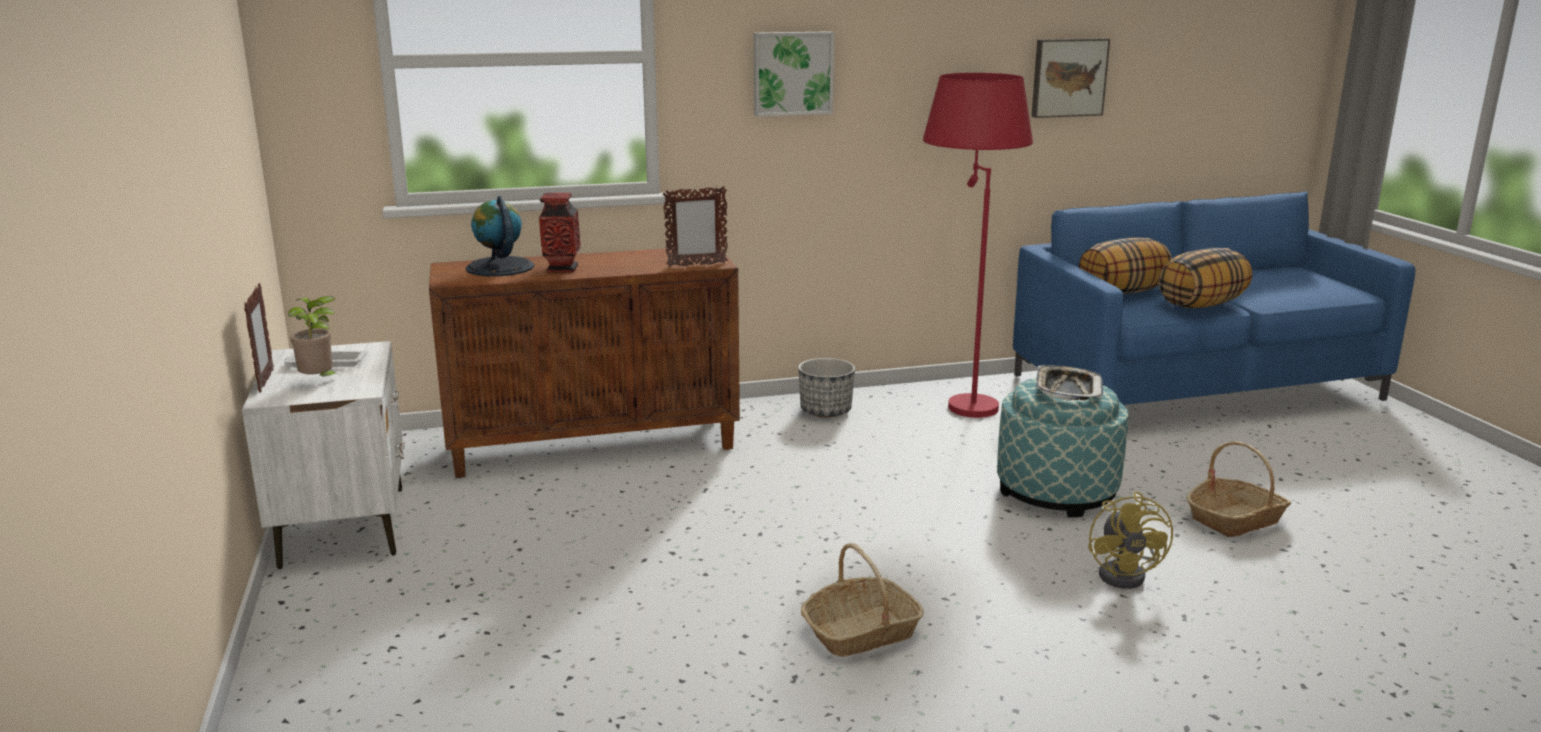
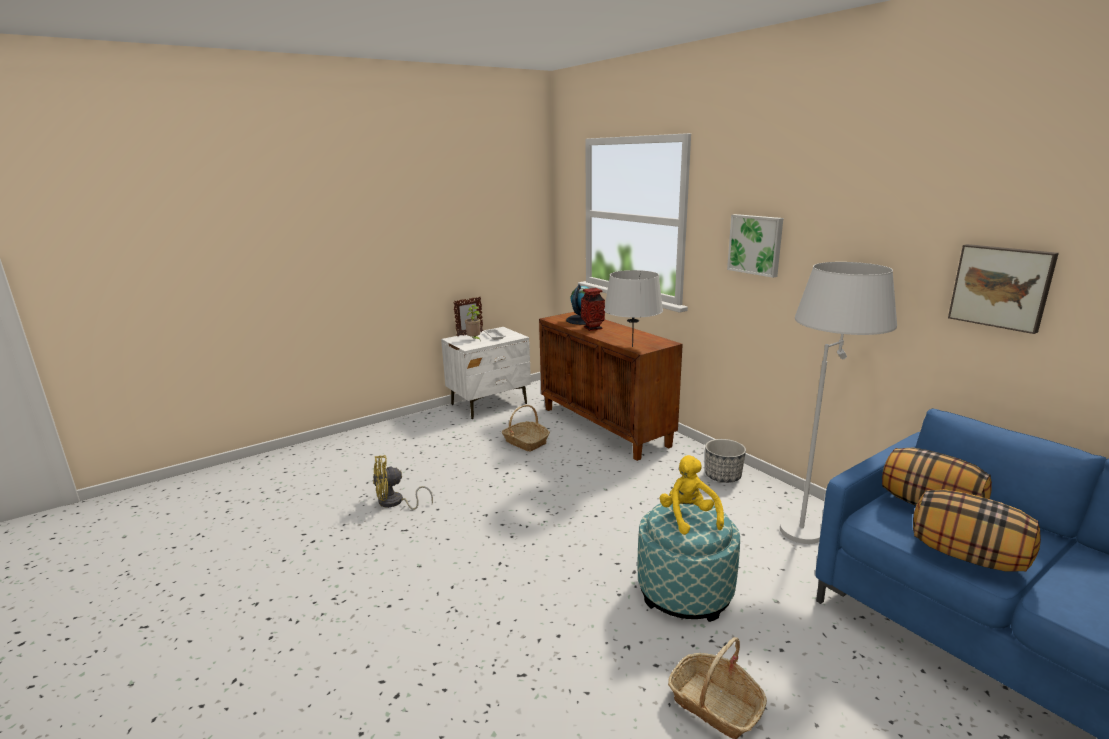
camera: 70 degrees right, 0 degrees up
(696, 265) = (632, 346): picture frame -> grey table lamp
(861, 632) = (452, 541): basket -> basket (525, 442)
(961, 398) = (814, 523): red floor lamp -> white floor lamp
(1067, 389) = (689, 517): tray -> yellow plush toy
(1127, 574) = (571, 640): yellow fan -> yellow fan (395, 503)

